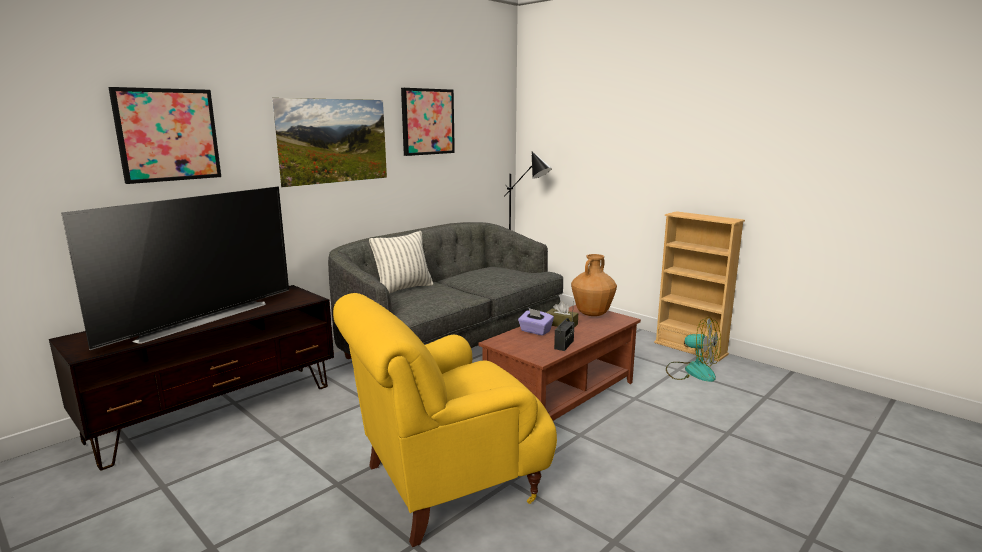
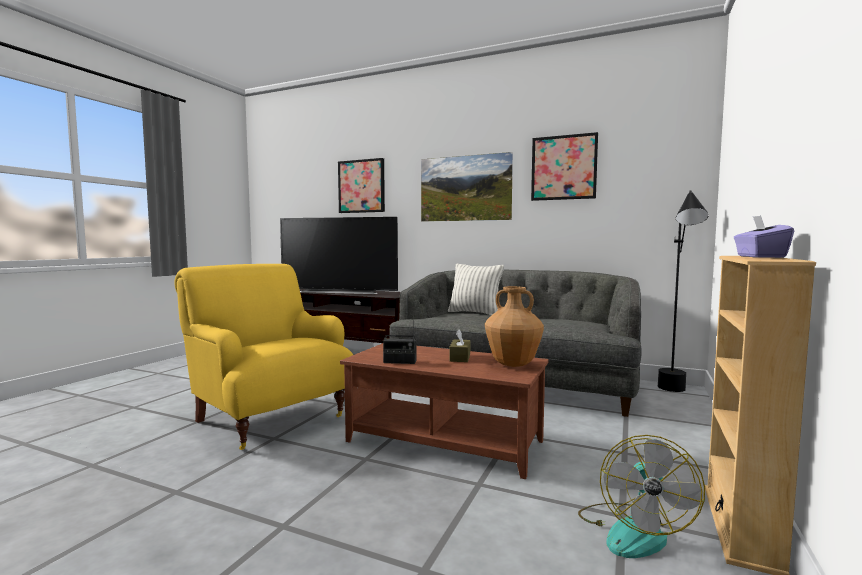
camera: 70 degrees right, 10 degrees down
(535, 331) = (429, 352): purple tissue box -> purple tissue box (760, 257)

